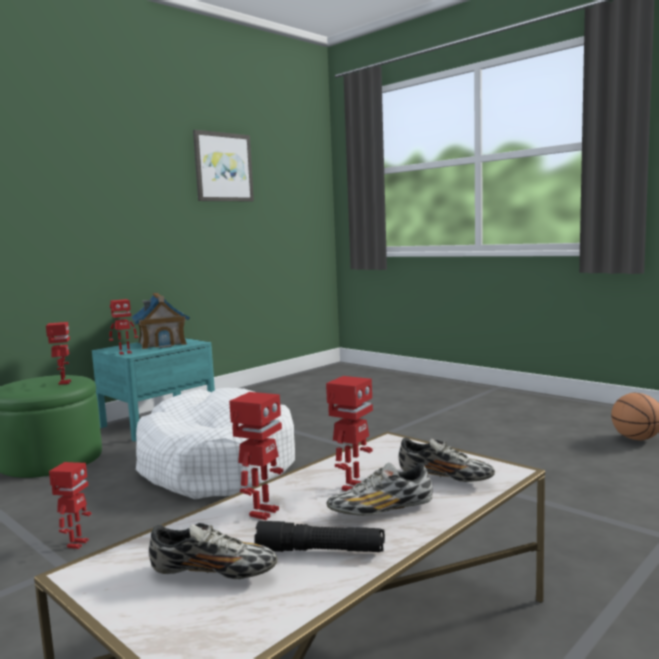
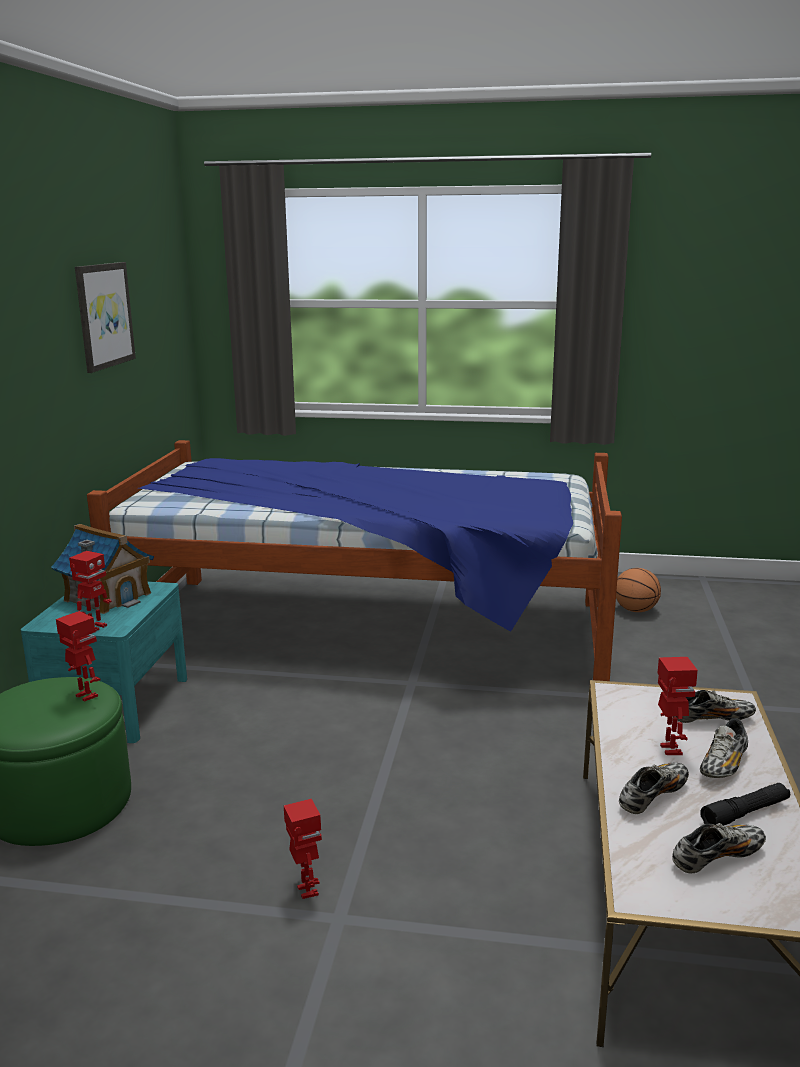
camera: 35 degrees left, 10 degrees up
(216, 464) = (298, 746): white dog bed -> none
(262, 512) = (653, 796): toy robot -> shoe
(371, 414) = (369, 632): none -> bed

